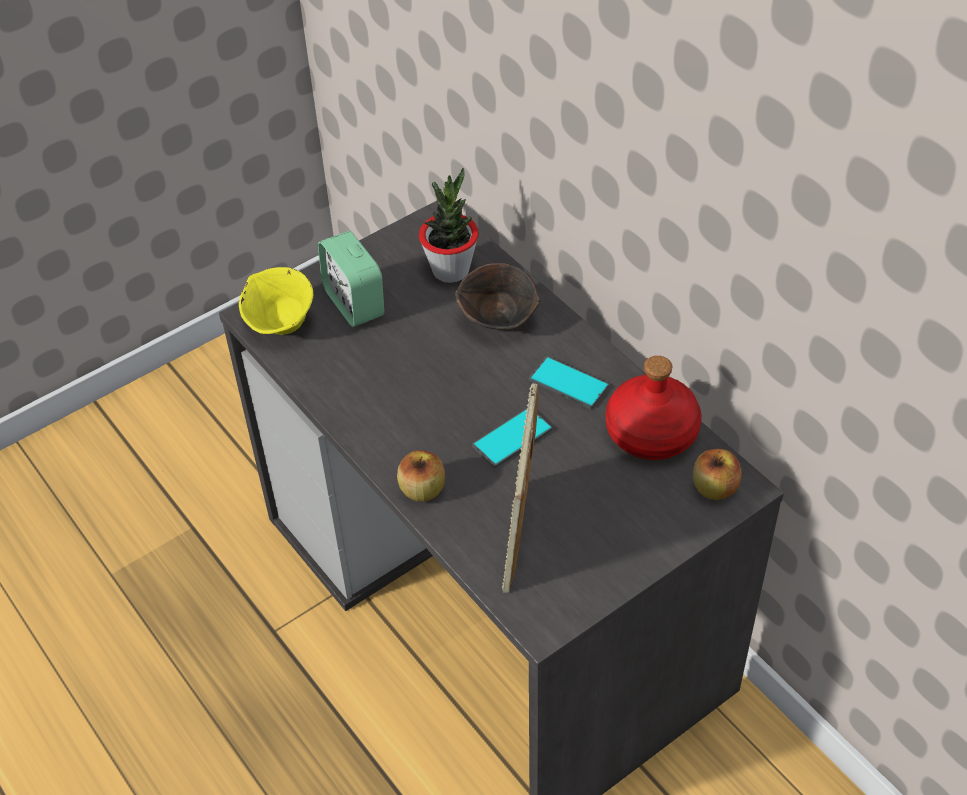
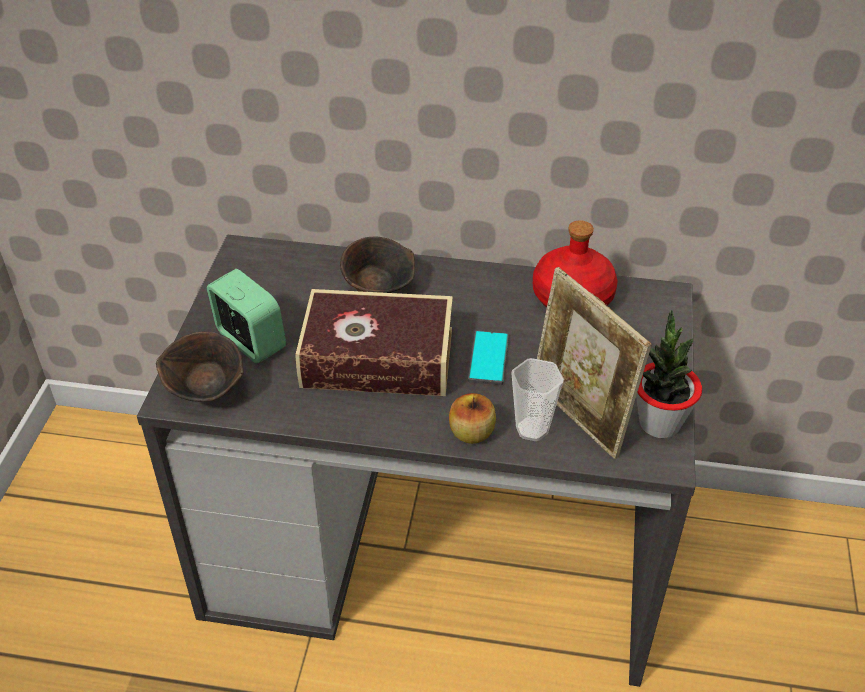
camera: 45 degrees left, 5 degrees down
(281, 324) = (207, 391): yellow bowl -> brown bowl
(354, 303) = (250, 341): alarm clock -> alarm clock turned 150 degrees counterclockwise
(428, 379) = (377, 358): none -> book
(451, 270) = (298, 277): potted plant -> potted plant (659, 423)
(471, 520) = (532, 429): none -> cup
(568, 383) = (480, 301): phone -> none
(714, 488) = (652, 306): apple -> none

